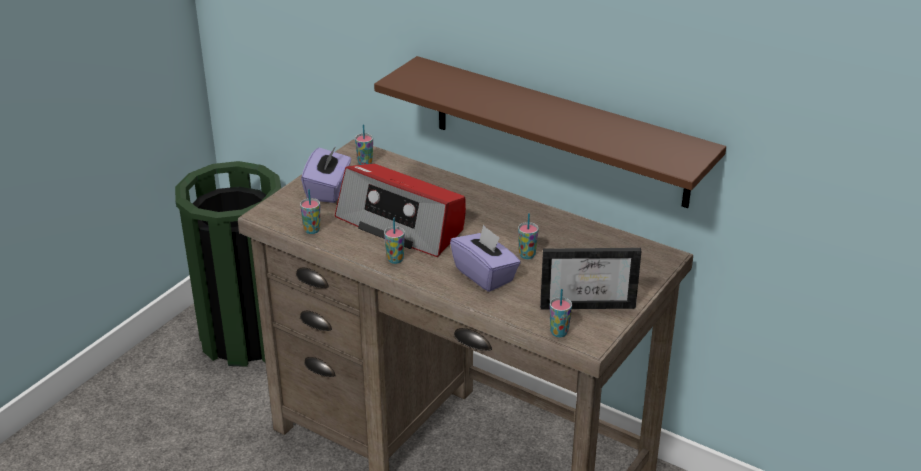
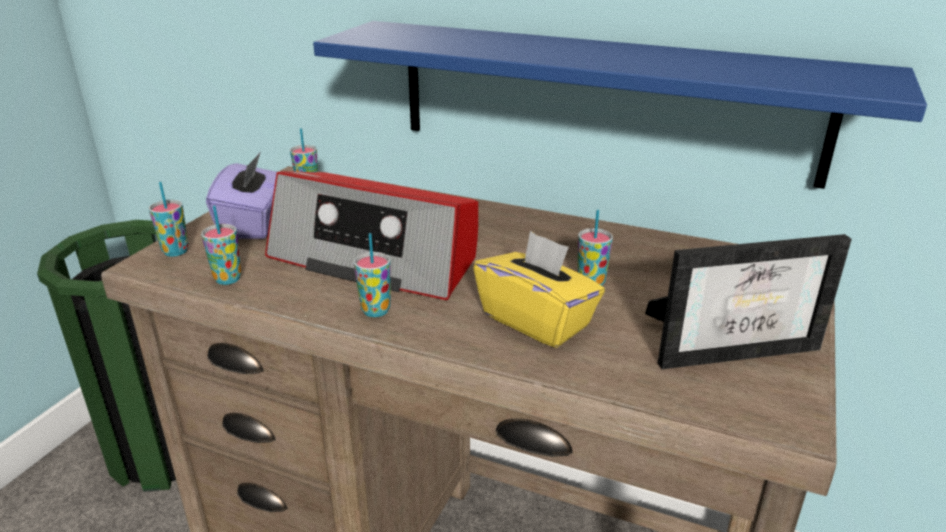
camera: 10 degrees left, 5 degrees down
(485, 275) = (537, 320): purple tissue box -> yellow tissue box
(559, 132) = (603, 100): brown shelf -> blue shelf
(559, 332) = (720, 410): cup -> cup (175, 251)

